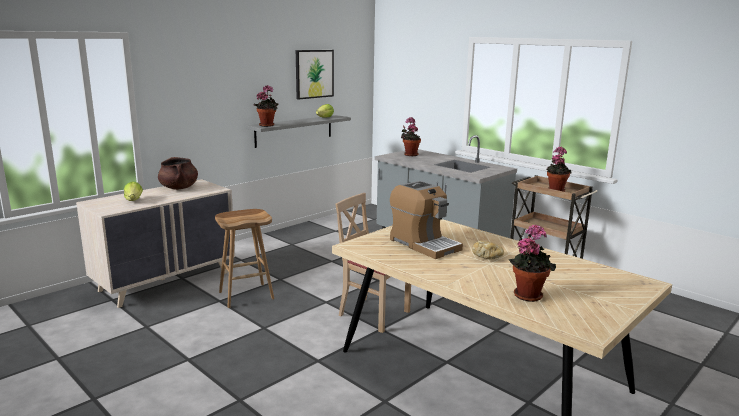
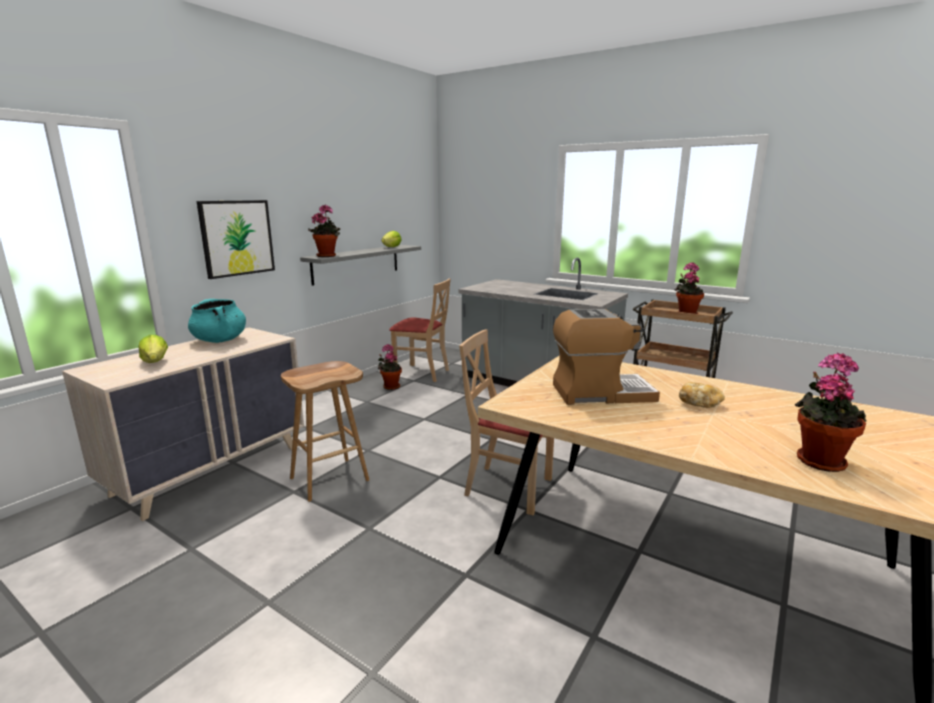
camera: 10 degrees left, 0 degrees up
(179, 188) = (220, 340): brown cooking pot -> turquoise cooking pot
(314, 74) = (376, 194): picture -> picture (237, 238)
(345, 225) = (422, 373): none -> beige chair
(410, 154) = (497, 285): potted plant -> potted plant (390, 386)
(423, 244) = (601, 393): coffee machine -> coffee machine turned 45 degrees counterclockwise

